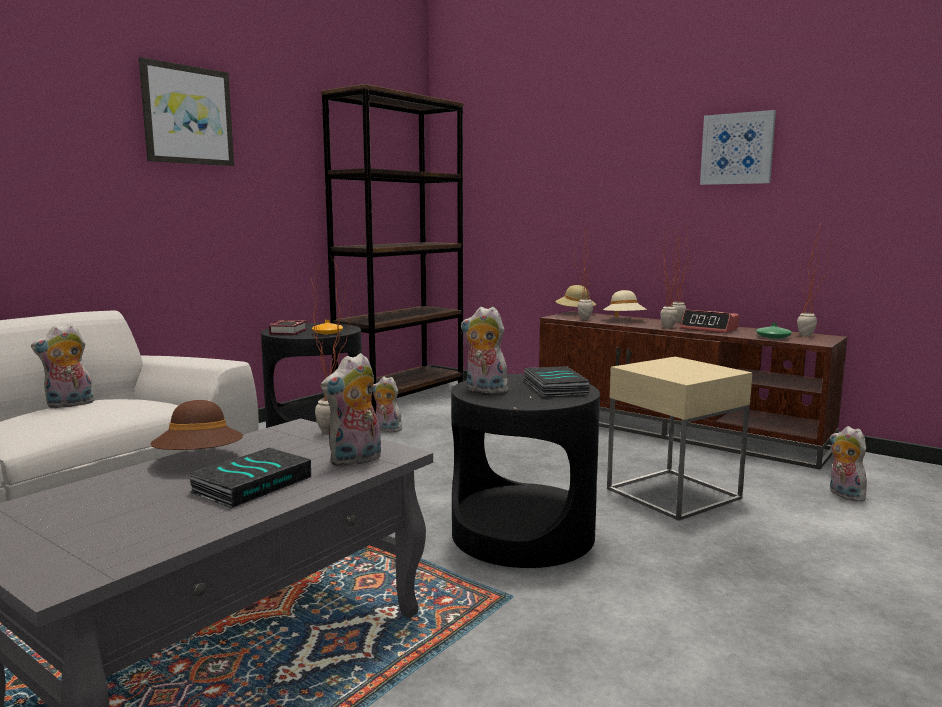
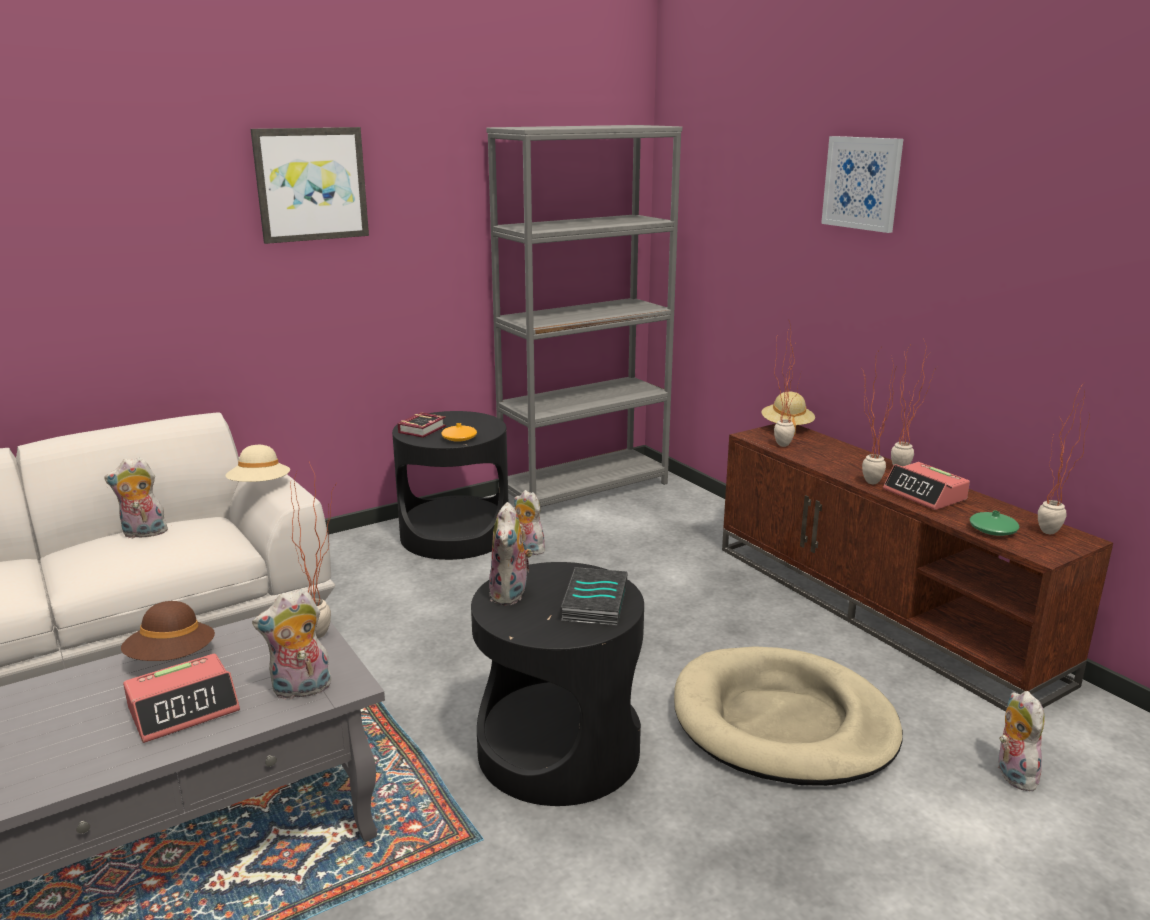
camera: 20 degrees right, 10 degrees up
(251, 484) = (184, 709): book -> alarm clock
(401, 394) = (585, 489): brown bookcase -> grey bookcase
(484, 390) = (511, 595): plush toy -> plush toy turned 135 degrees counterclockwise
(624, 320) = (832, 455): beige hat -> beige hat (260, 487)
(673, 493) = (783, 723): beige side table -> beige dog bed
(737, 149) = (1005, 244): picture -> picture (862, 183)

